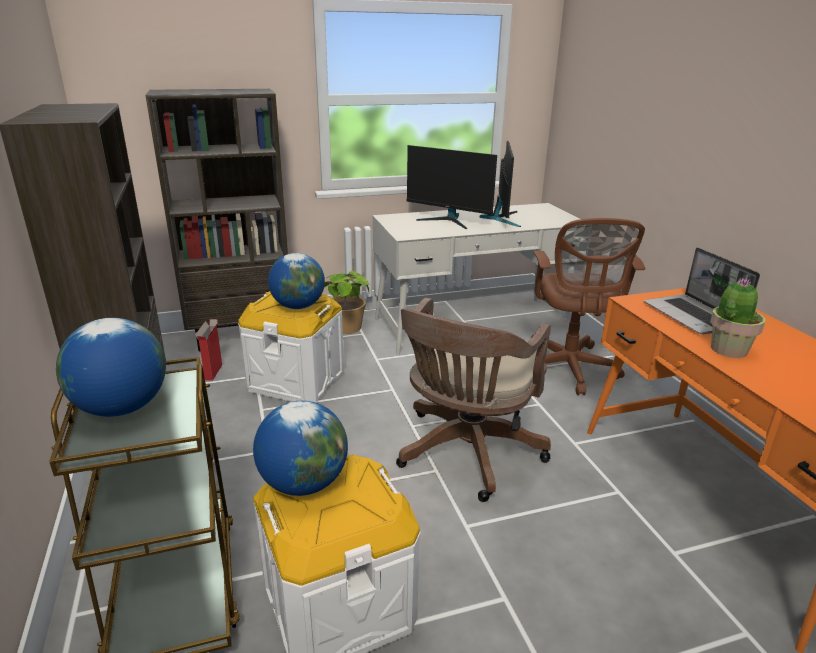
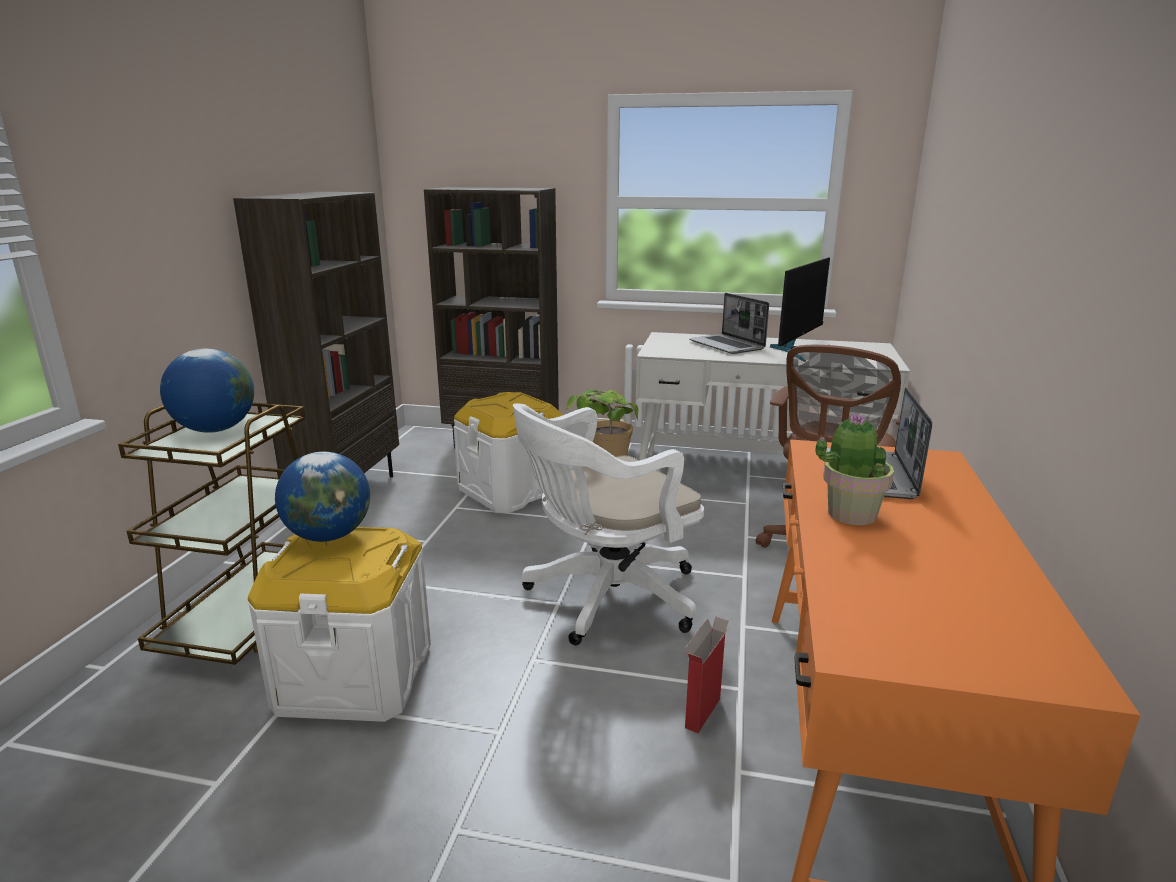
camera: 30 degrees right, 5 degrees down
(213, 372) = (448, 467): cardboard box -> cardboard box (703, 712)
(298, 306) = (511, 408): globe -> none
(449, 220) = (727, 345): monitor -> laptop
(466, 454) = (605, 598): brown office chair -> white office chair

